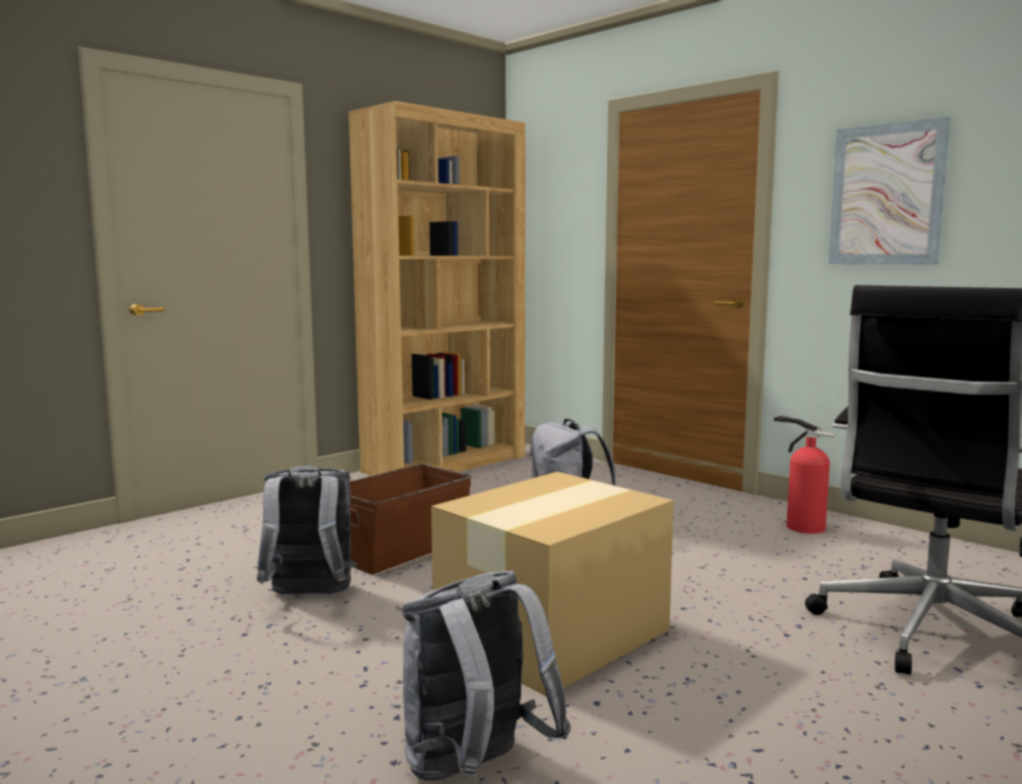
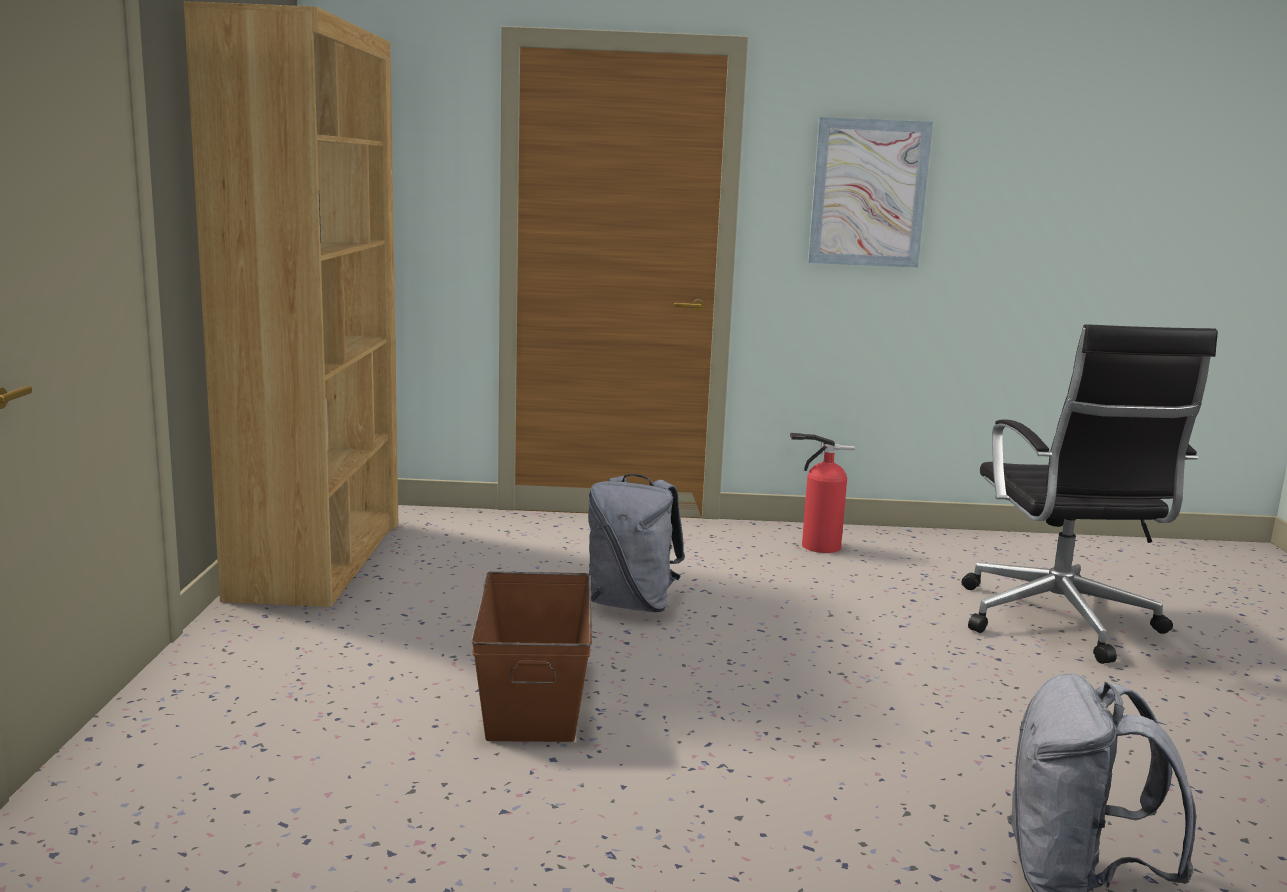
camera: 45 degrees left, 5 degrees up
(309, 596) = (571, 799): grey backpack -> none
(555, 633) = (868, 730): cardboard box -> none

